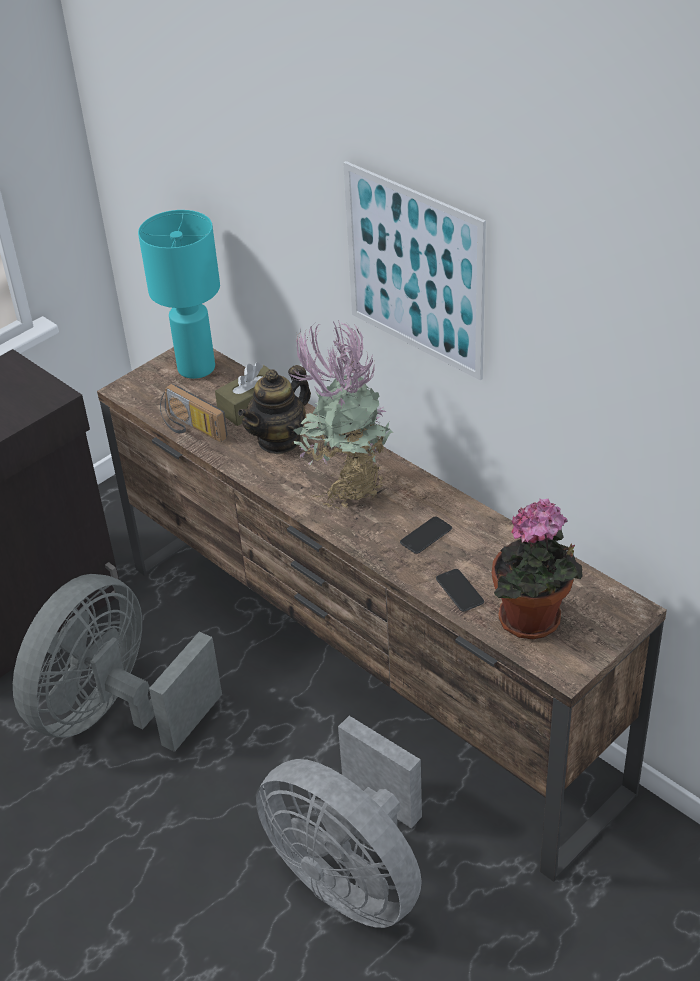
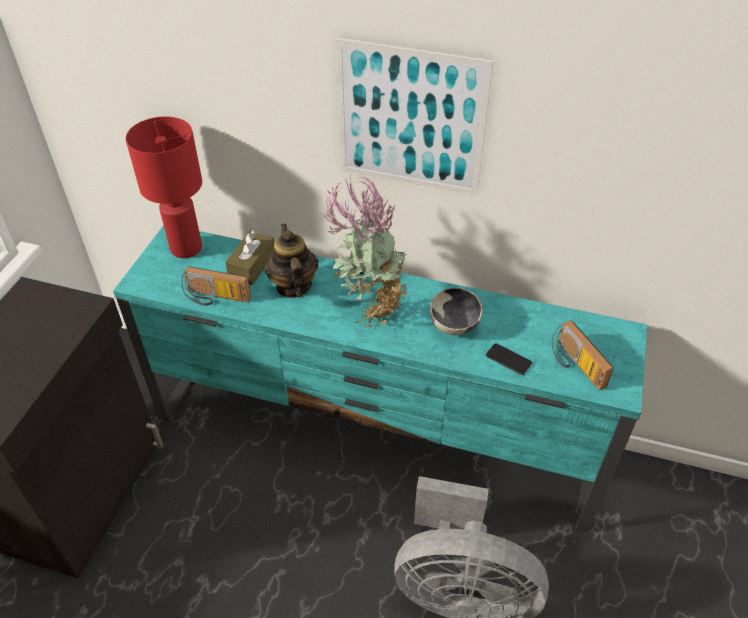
camera: 30 degrees left, 5 degrees up
(115, 713) = (210, 540): grey fan -> none
(195, 367) = (185, 248): turquoise table lamp -> red table lamp
(279, 440) = (293, 286): teapot -> teapot turned 150 degrees clockwise
(364, 674) = (376, 435): brown tv stand -> turquoise tv stand
(426, 536) = (454, 325): phone -> bowl
(533, 622) = (574, 365): potted plant -> radio

